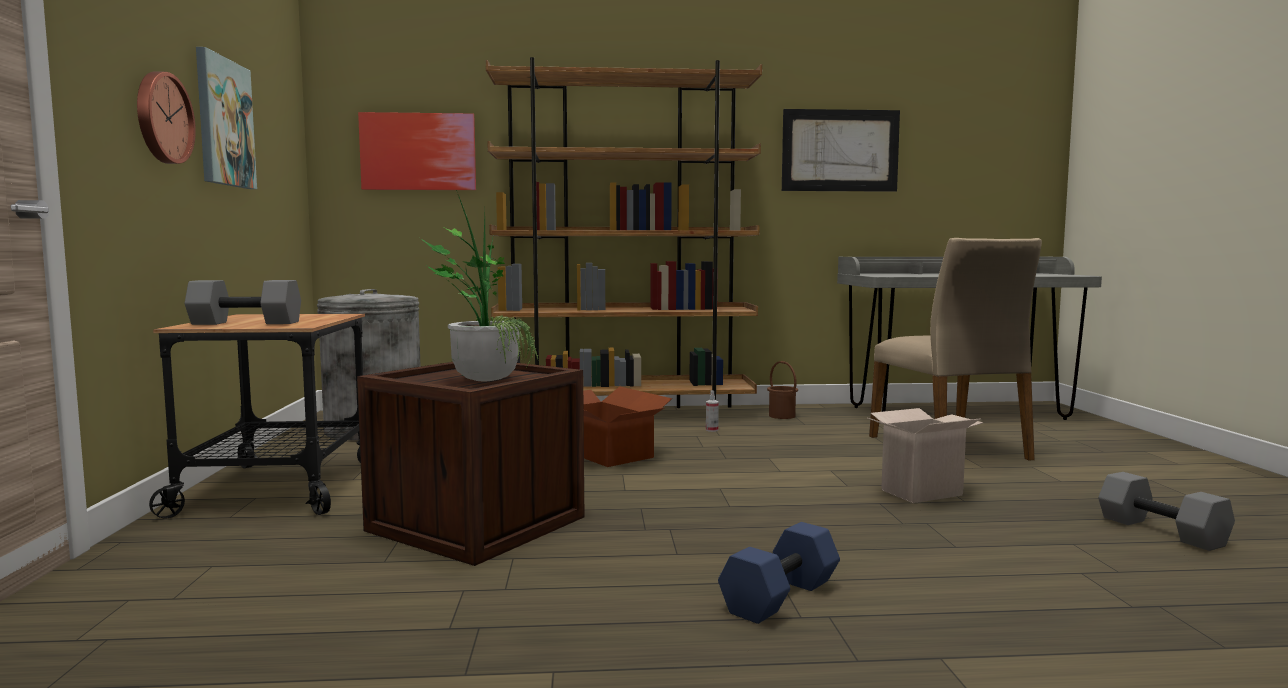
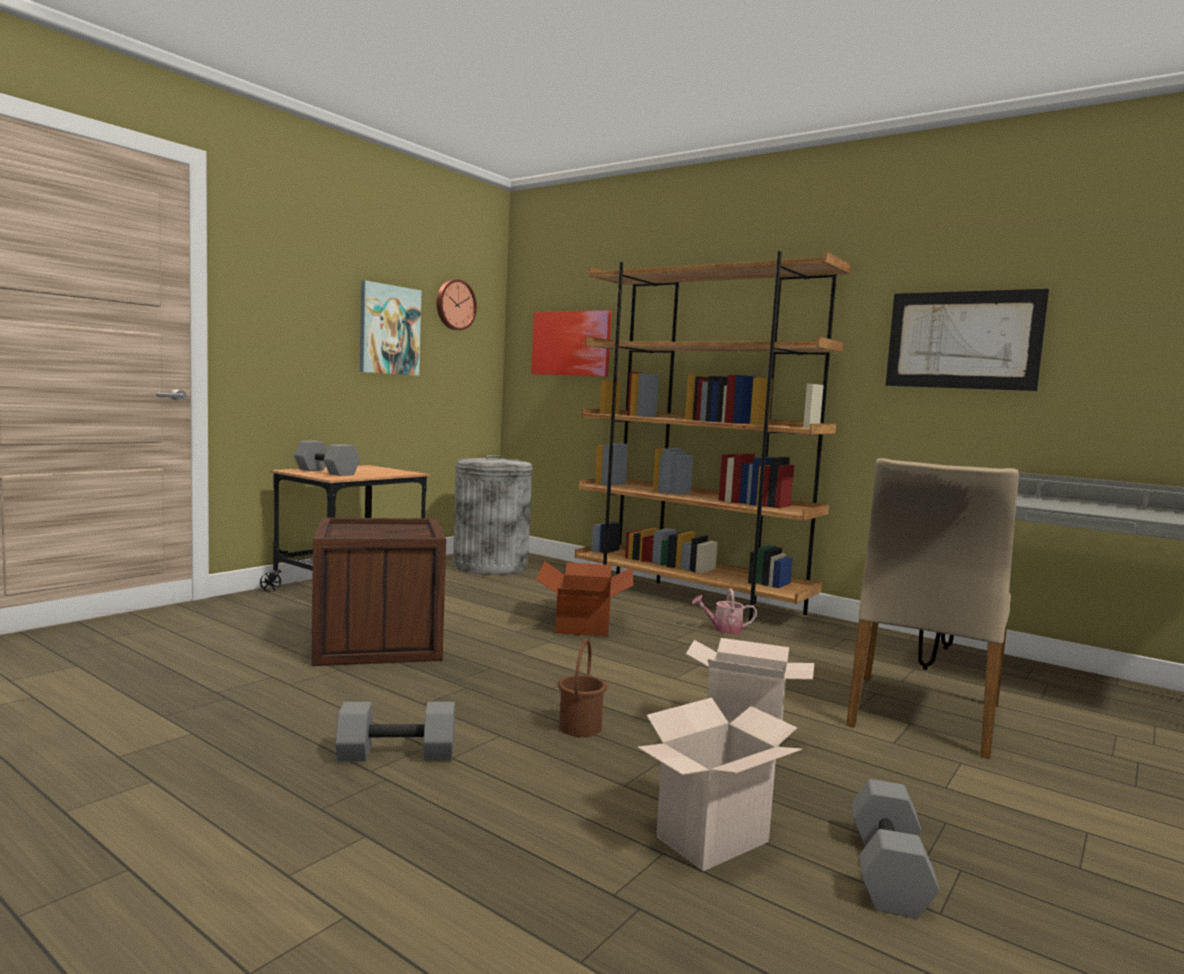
camera: 40 degrees right, 0 degrees up
(162, 118) = (316, 332): wall clock -> wall clock (454, 305)
(483, 378) = (384, 533): potted plant -> none
(712, 430) = (723, 629): spray bottle -> watering can
(781, 598) = (395, 755): blue dumbbell -> grey dumbbell
(782, 416) = (832, 635): brown bucket -> brown bucket (581, 727)
(1078, 555) = (712, 842): none -> cardboard box

